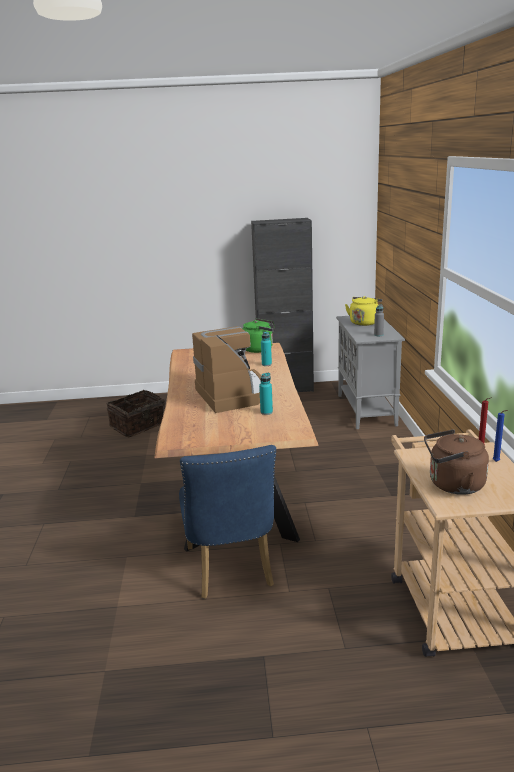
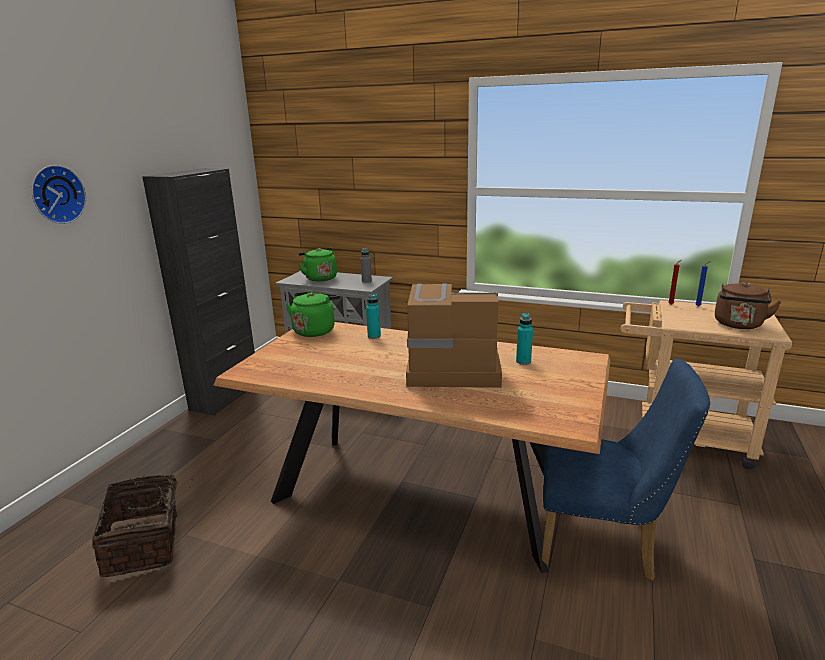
camera: 65 degrees left, 0 degrees up
(189, 227) = (56, 194): none -> wall clock
(364, 322) = (319, 278): yellow kettle -> green kettle

